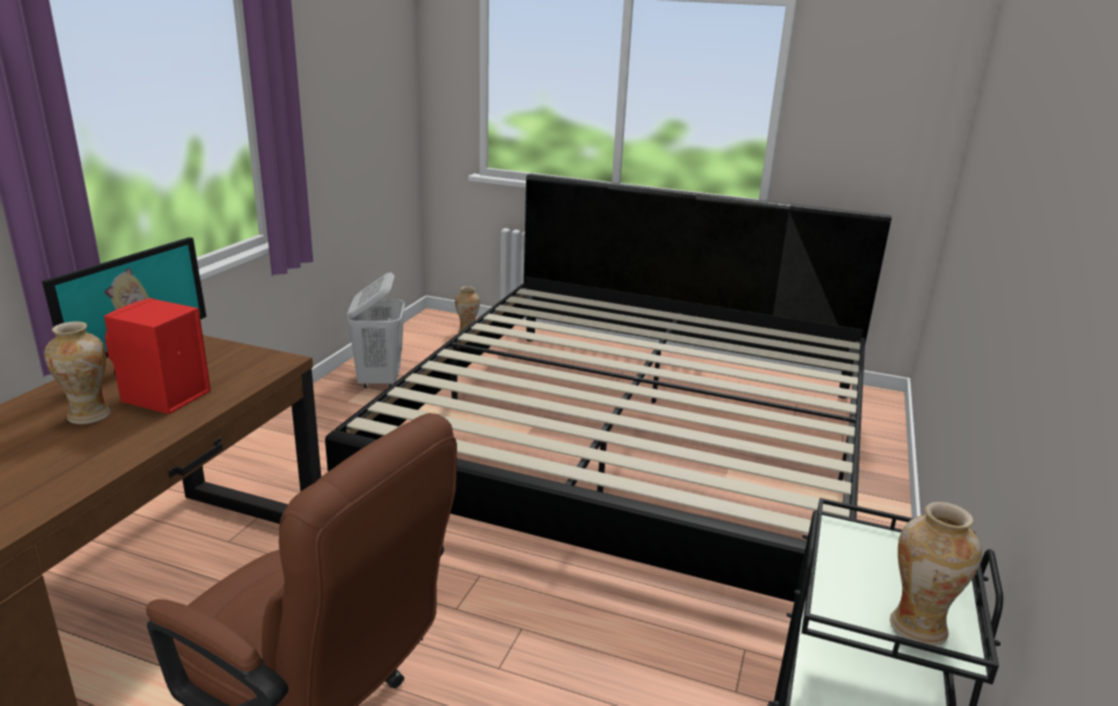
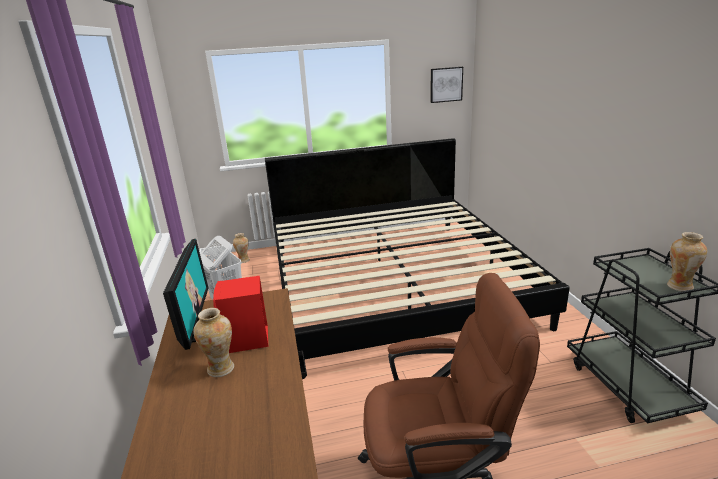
camera: 30 degrees left, 0 degrees up
(906, 103) = (446, 84): none -> picture

